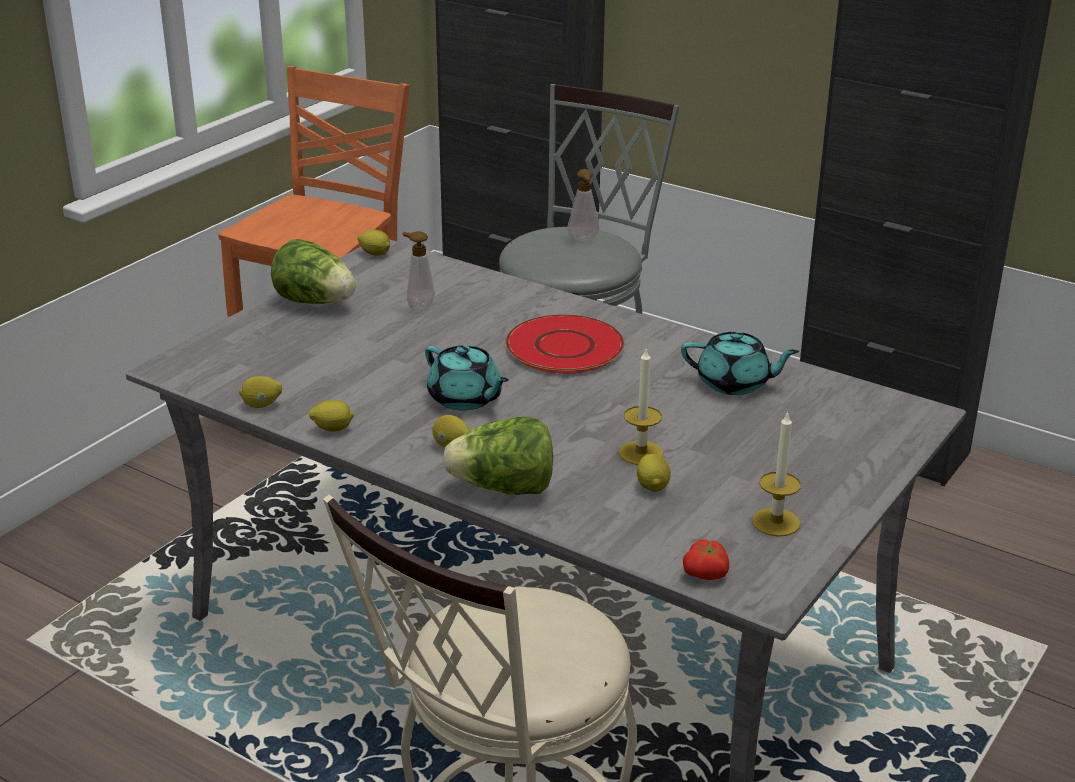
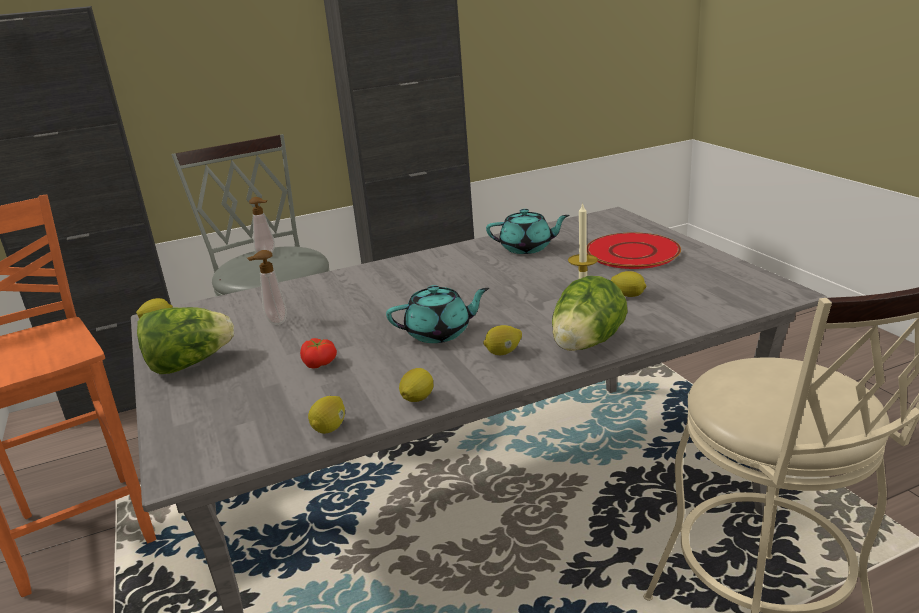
camera: 55 degrees left, 5 degrees down
(565, 346) = (413, 284): red plate -> red plate (632, 252)
(707, 574) = (749, 302): tomato -> tomato (320, 363)
(734, 383) = (527, 248): turquoise teapot -> turquoise teapot turned 45 degrees clockwise
(776, 522) = (701, 271): candle -> none

